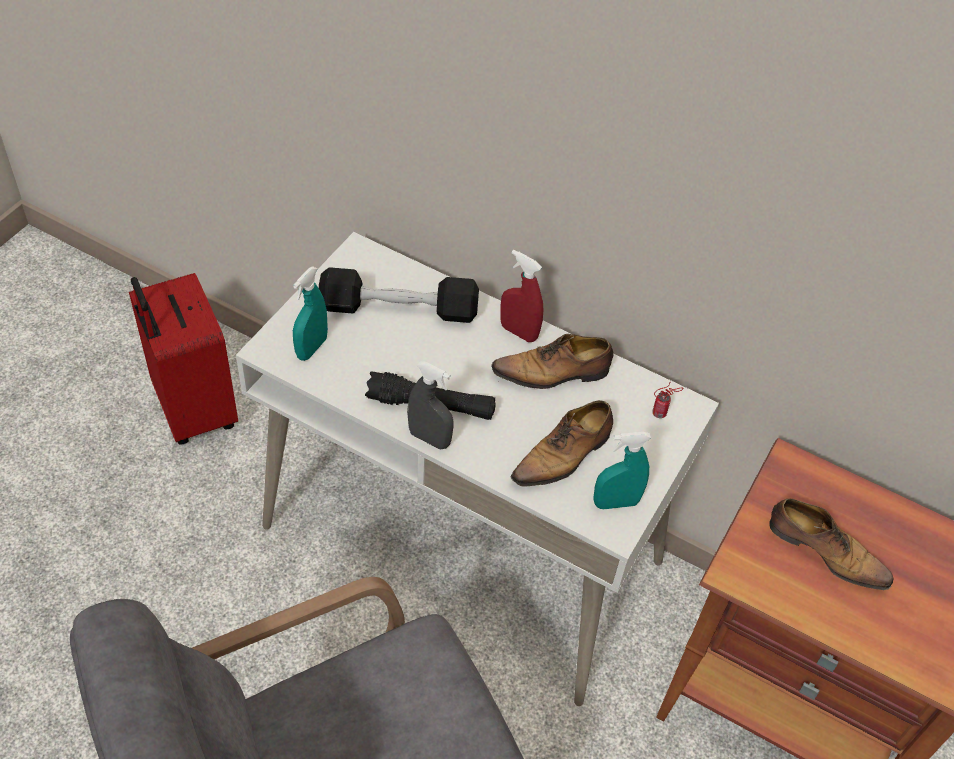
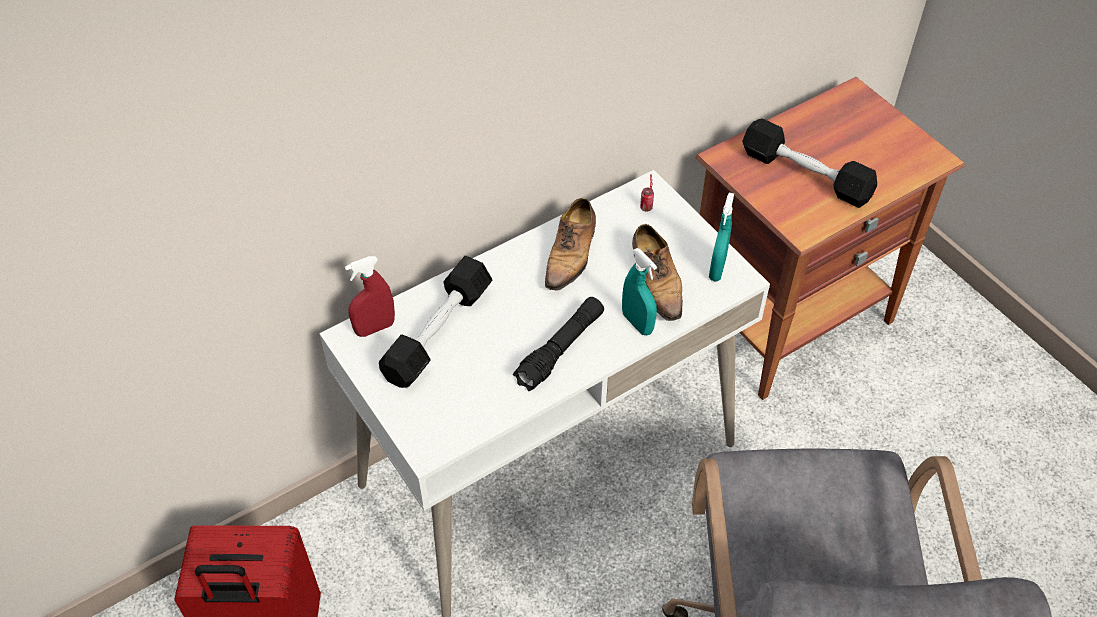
camera: 60 degrees left, 0 degrees up
(311, 348) = (446, 414): turquoise spray bottle -> turquoise spray bottle (637, 323)
(429, 438) = (595, 363): grey spray bottle -> none
(518, 332) = (514, 260): red spray bottle -> red spray bottle (375, 328)
(824, 551) = (806, 175): shoe -> black dumbbell

